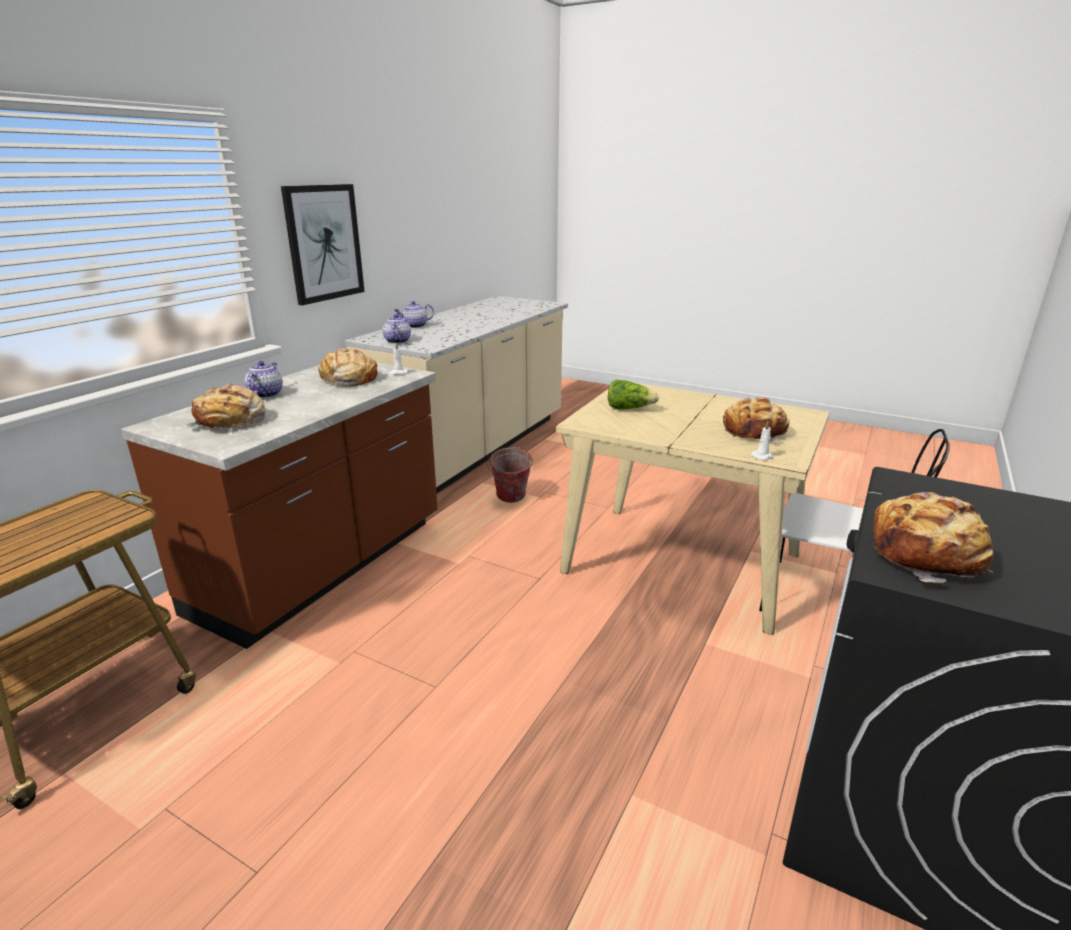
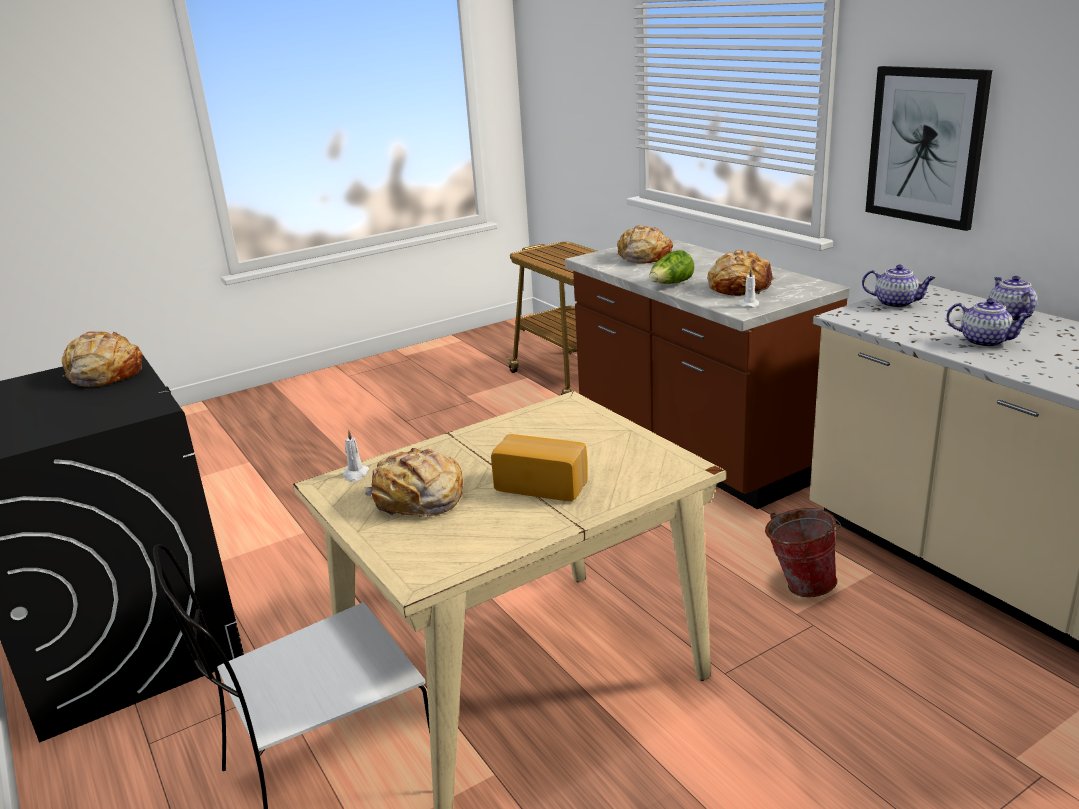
camera: 120 degrees right, 0 degrees up
(266, 394) = (712, 263): teapot -> teapot (985, 341)
(629, 409) = (585, 442): lettuce -> lettuce (671, 284)
(690, 408) = (543, 484): none -> bread

